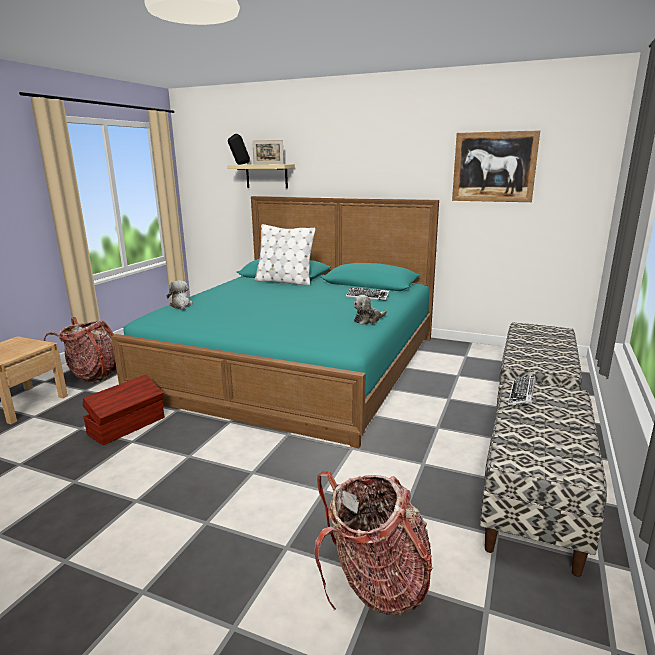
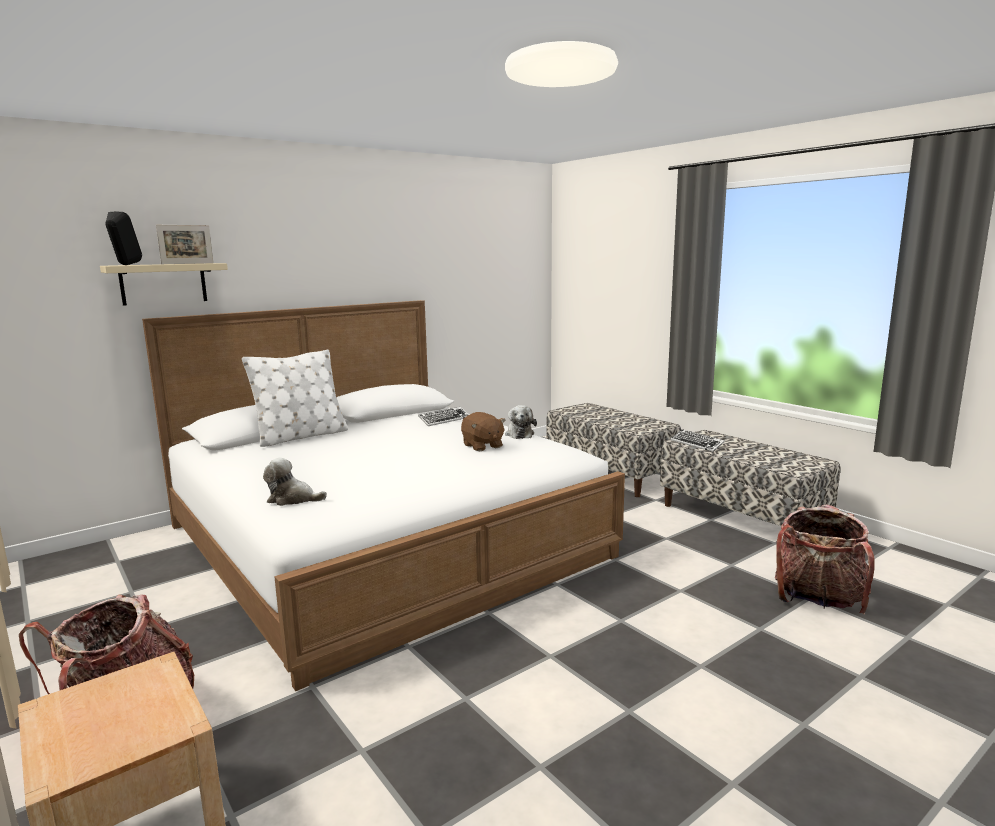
camera: 60 degrees left, 5 degrees down
(128, 426) = (411, 697): brown storage box -> none
(296, 364) = (382, 540): turquoise bed -> white bed
(320, 317) = (482, 446): none -> brown plush toy
(494, 167) = (464, 262): picture -> none

